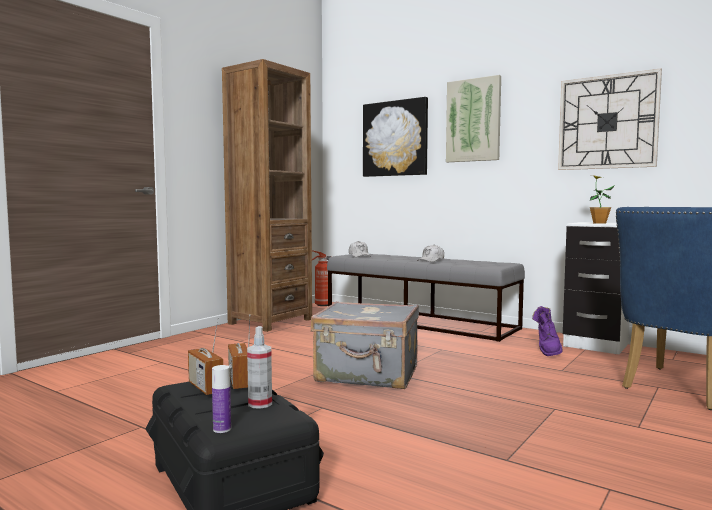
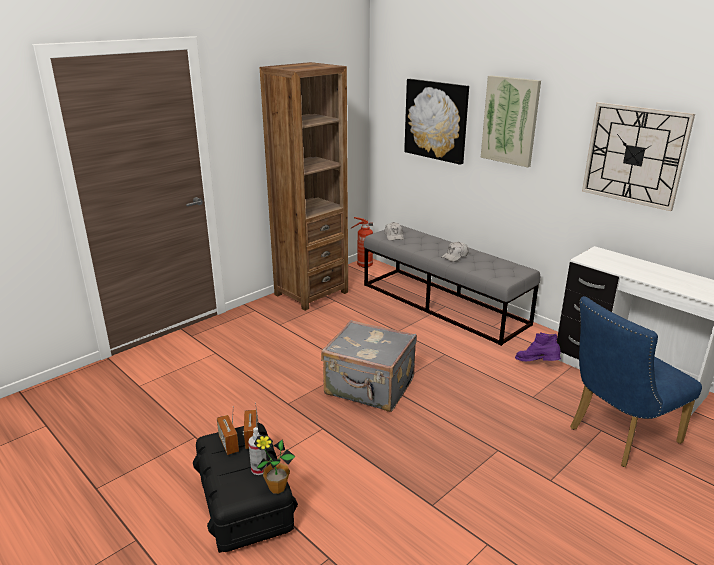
camera: 10 degrees right, 20 degrees up
(222, 429) = (230, 497): bottle -> none
(547, 350) = (537, 364): purple boot -> purple boot turned 105 degrees clockwise
(599, 223) = (602, 261): potted plant -> potted plant (277, 488)

